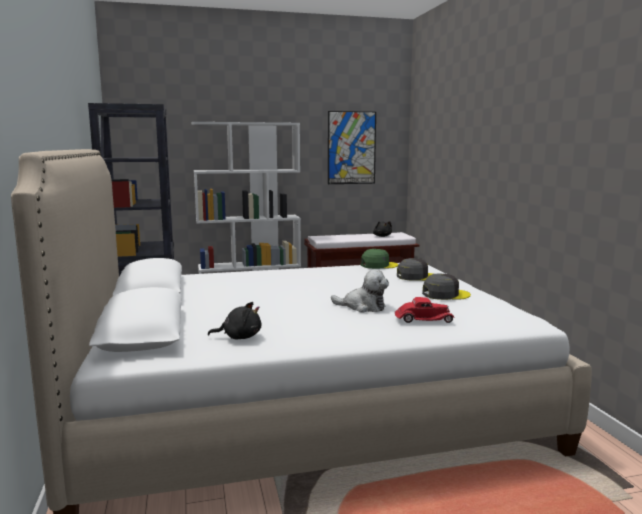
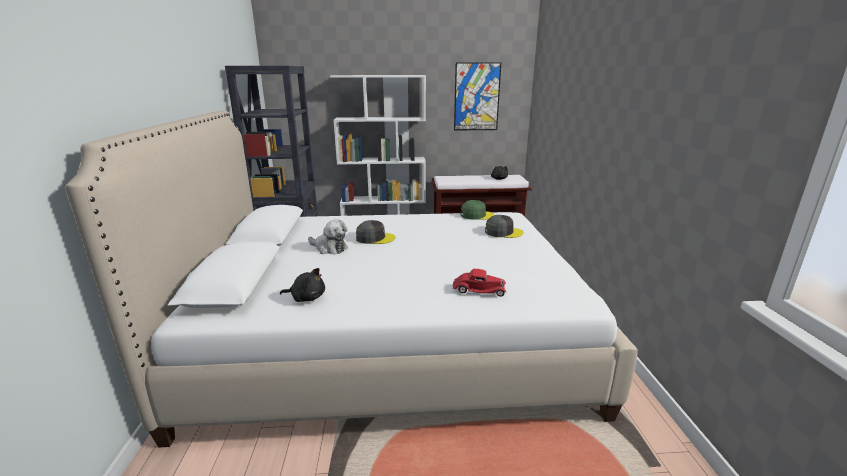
camera: 10 degrees right, 10 degrees up
(363, 307) = (433, 268): plush toy -> plush toy (329, 248)
(445, 294) = (517, 257): grey cap -> grey cap (375, 238)

